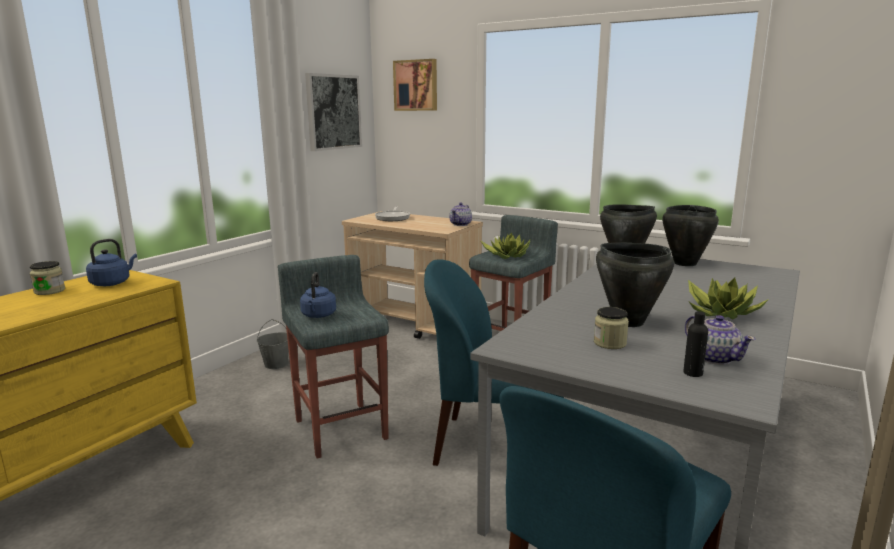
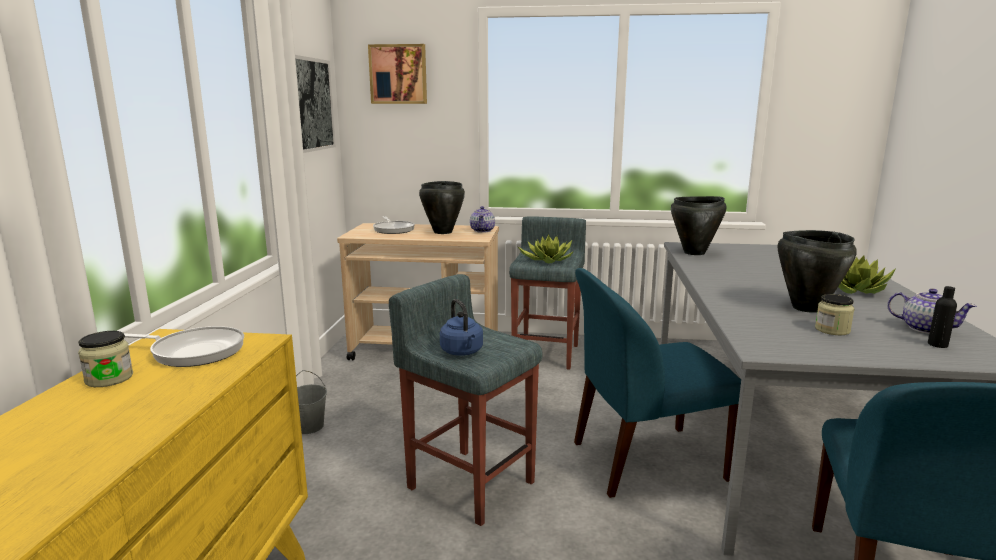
camera: 25 degrees left, 0 degrees up
(112, 283) = (194, 351): blue kettle -> frying pan
(684, 263) = (743, 249): black cooking pot -> black cooking pot (442, 232)

